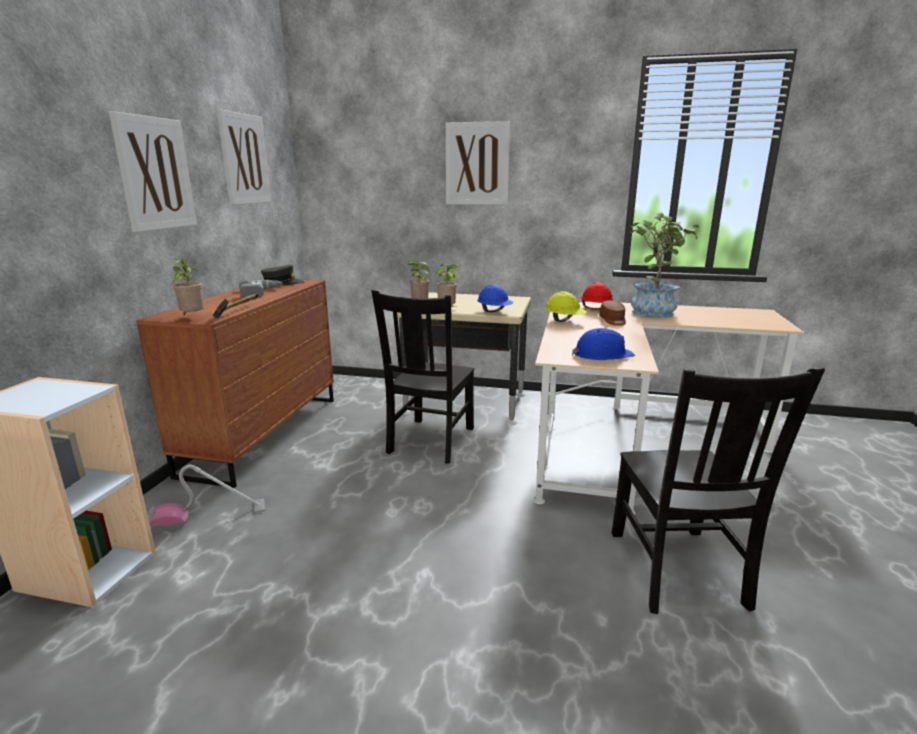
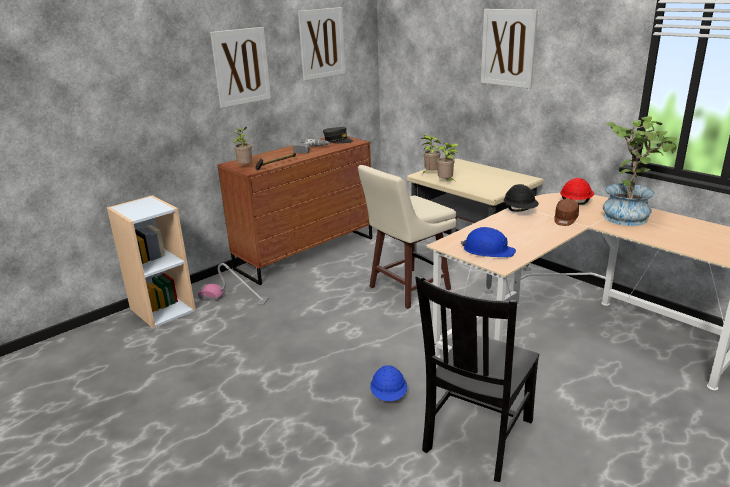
camera: 35 degrees right, 5 degrees up
(430, 441) = (407, 289): black chair -> beige stool
(495, 312) = (481, 190): blue hard hat -> blue hard hat (389, 396)
(564, 321) = (520, 211): yellow hard hat -> black hard hat

